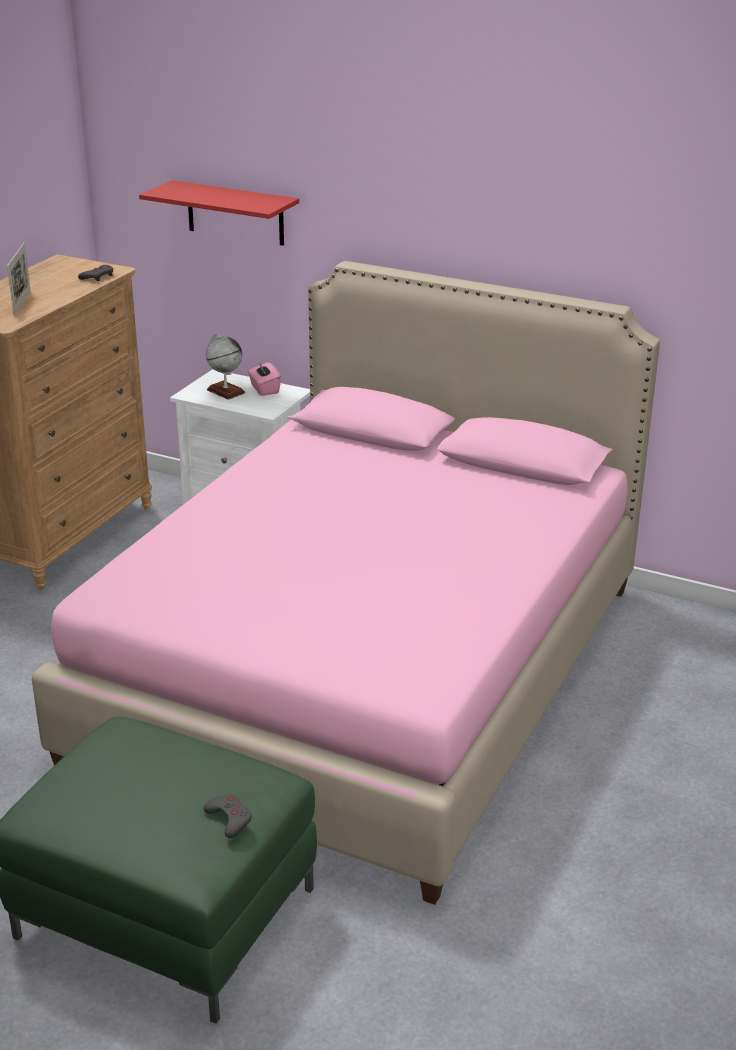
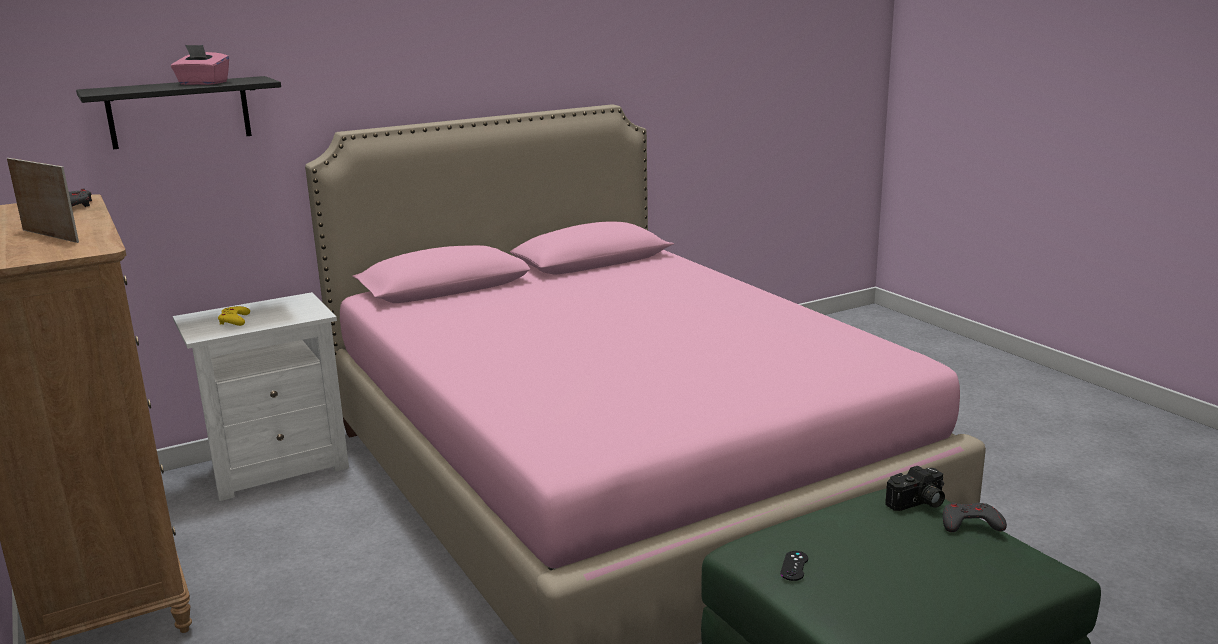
camera: 55 degrees left, 10 degrees down
(101, 752) = (794, 566): none -> black game controller
(225, 391) = (234, 320): globe -> yellow game controller
(235, 213) = (179, 112): red shelf -> black shelf
(244, 785) = (918, 504): none -> camera
(264, 389) = (268, 306): pink tissue box -> pink tissue box (203, 83)

